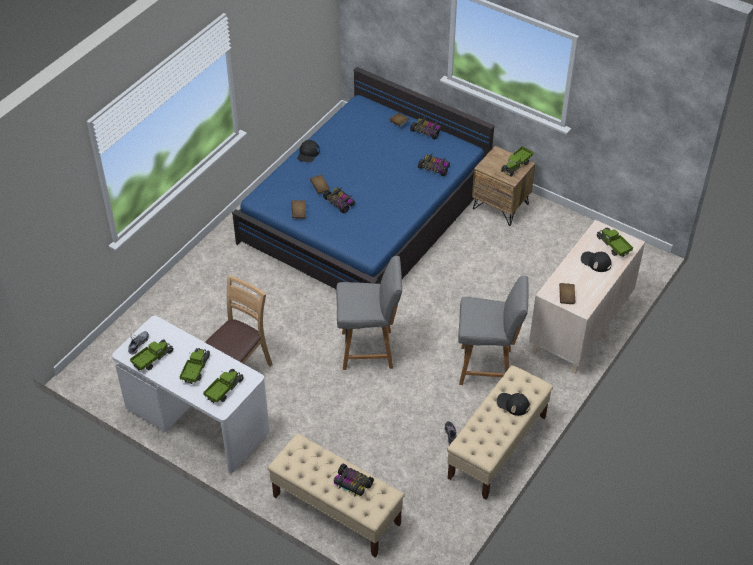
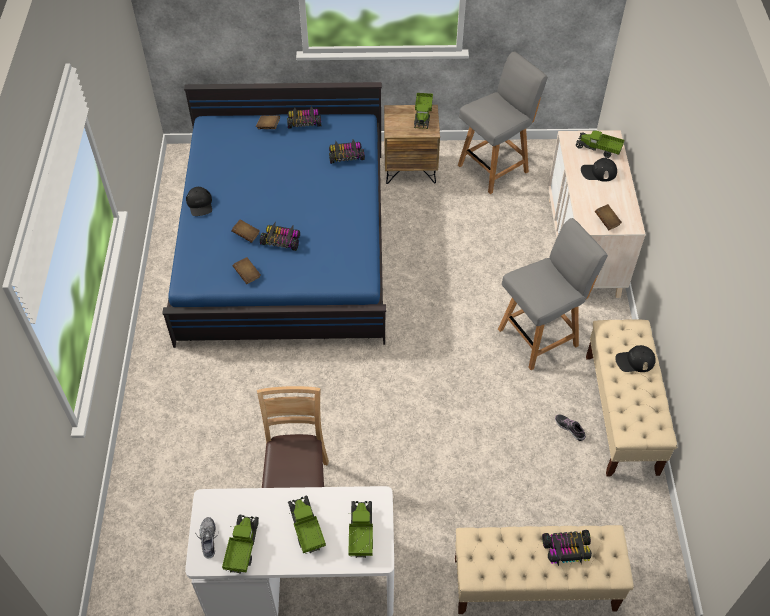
camera: 35 degrees left, 5 degrees up
(369, 350) = (413, 385): grey chair -> grey chair (494, 168)

